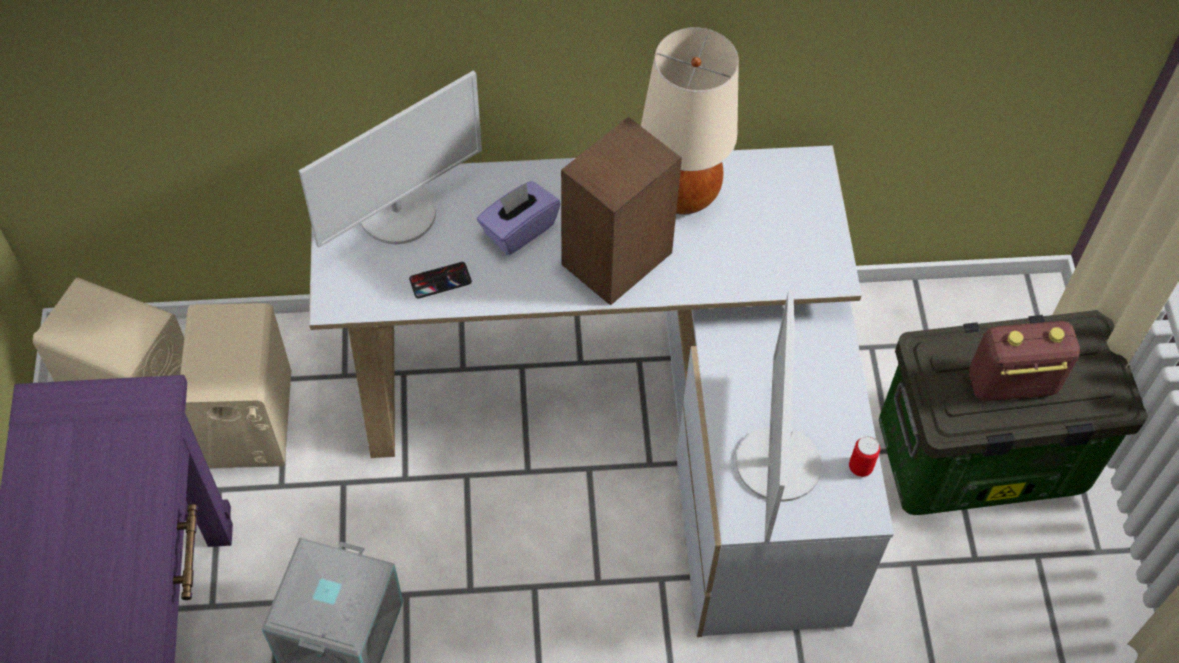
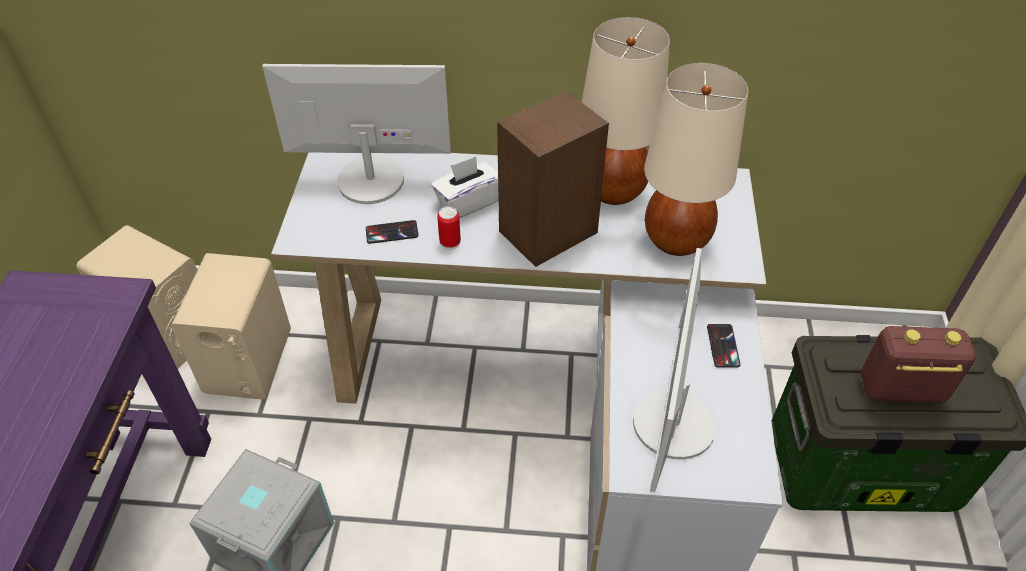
camera: 10 degrees right, 10 degrees down
(398, 212) = (370, 180): monitor -> monitor turned 150 degrees counterclockwise
(518, 229) = (468, 202): purple tissue box -> white tissue box
(760, 250) = (676, 239): none -> beige table lamp
(821, 367) = (723, 346): none -> phone
(860, 467) = (753, 437): can -> can (450, 242)

